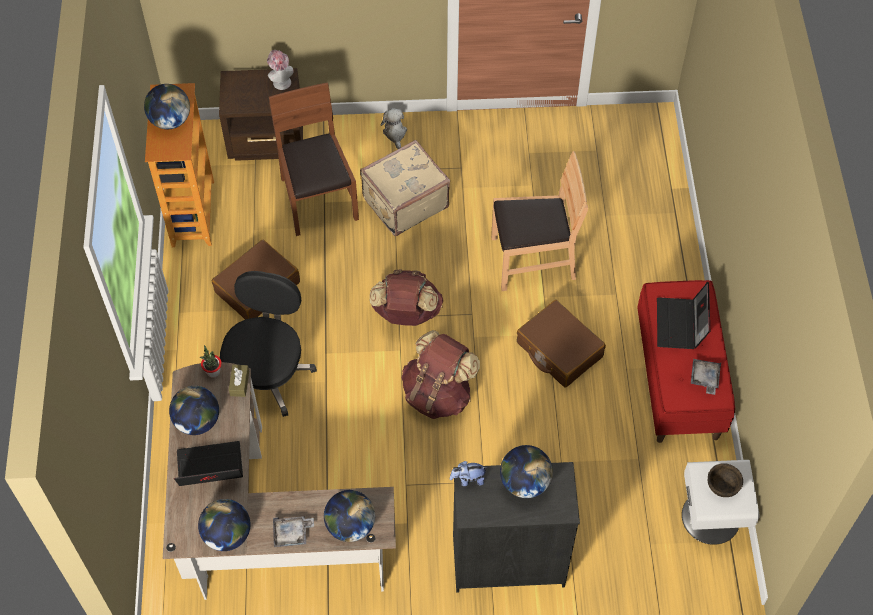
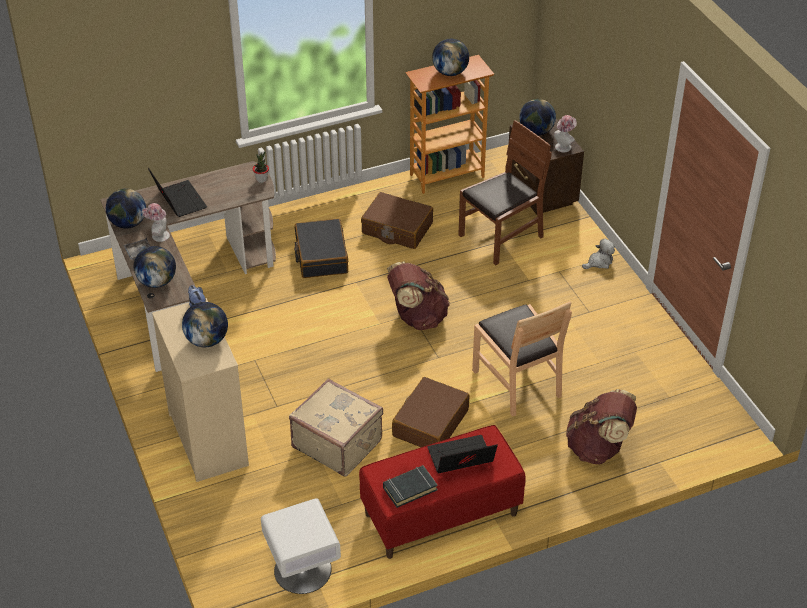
camera: 70 degrees right, 15 degrees down
(197, 421) = (216, 184): globe -> globe (536, 132)
(239, 383) = (257, 194): brown tissue box -> none
(265, 506) = (158, 235): none -> hat
(268, 374) = (321, 256): black office chair -> black suitcase
(404, 202) = (530, 287): beige suitcase -> beige suitcase (337, 443)
(438, 394) = (348, 357): brown backpack -> brown backpack (598, 448)
(508, 560) = (209, 439): black dresser -> beige dresser
(704, 378) = (409, 488): grey tray -> black book
(722, 485) = (302, 527): brown bowl -> none

